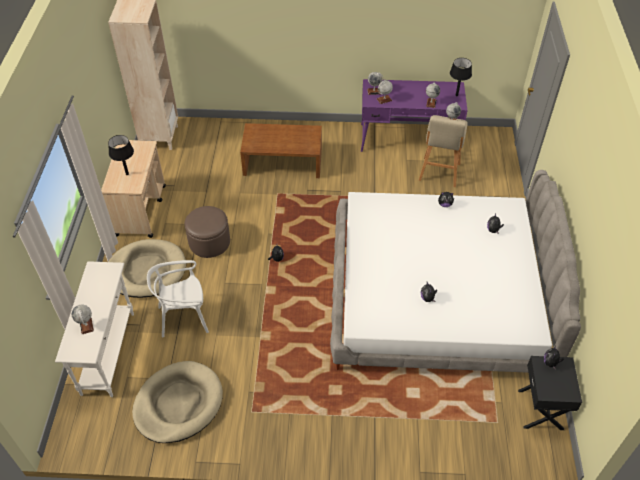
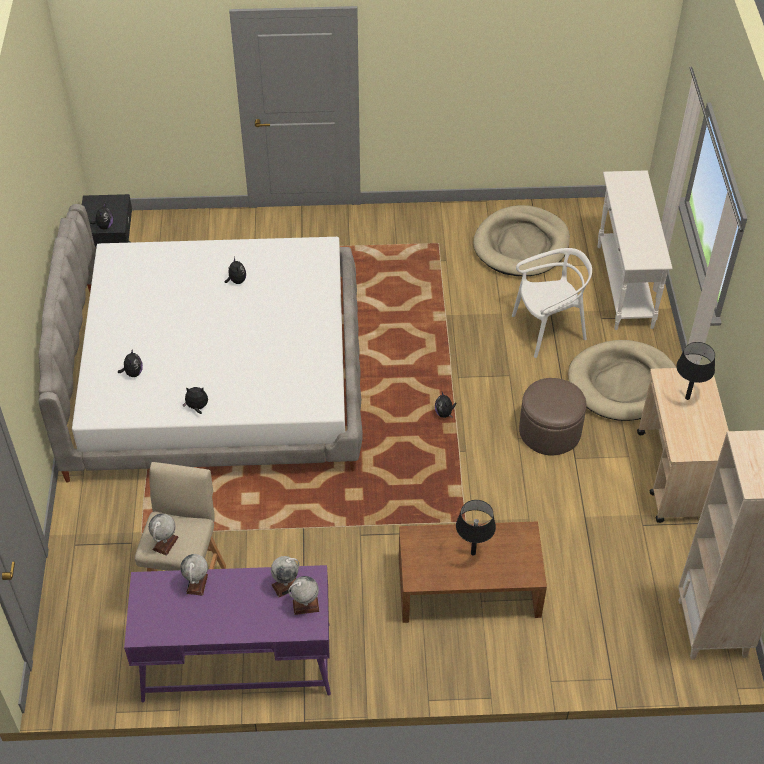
camera: 175 degrees right, 0 degrees up
(86, 326) = (632, 201): globe -> none
(456, 95) = (145, 608): black table lamp -> black table lamp (473, 553)

